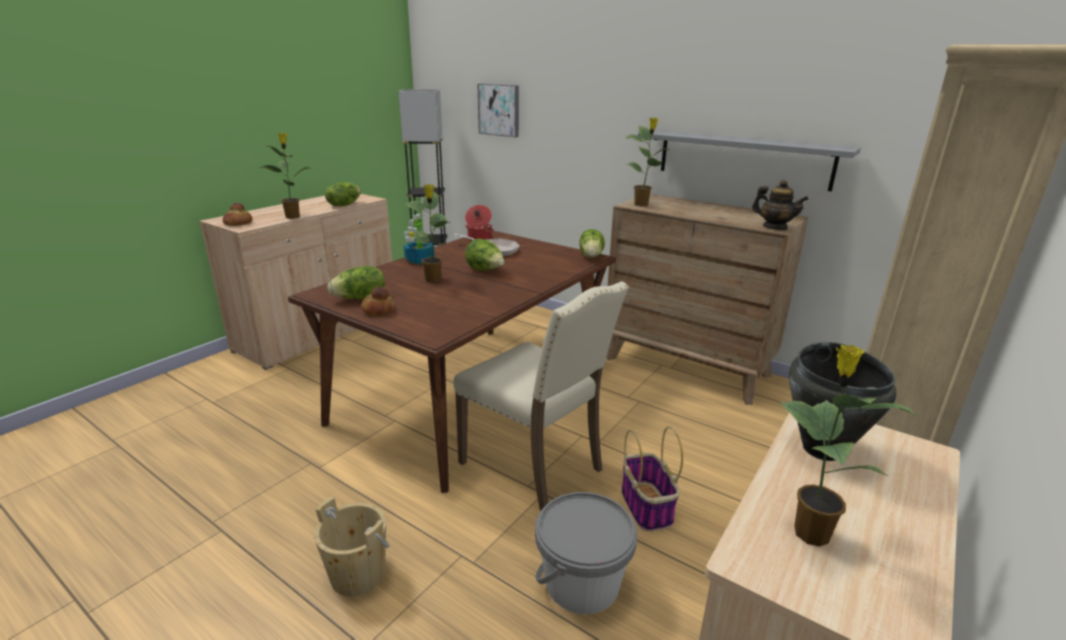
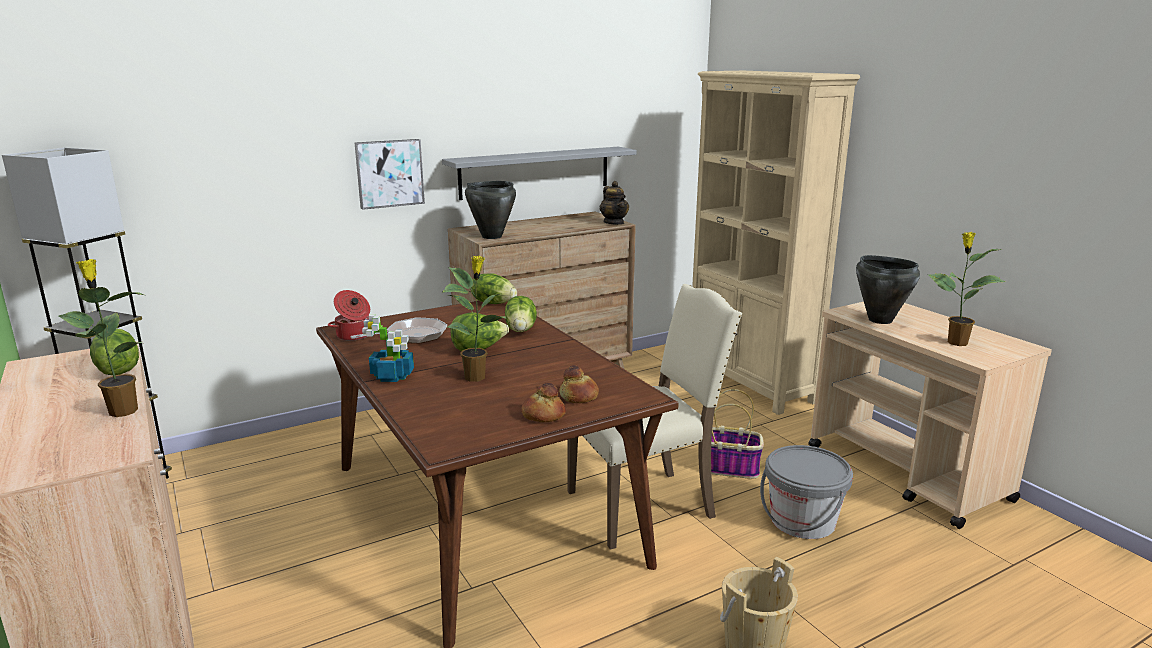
camera: 65 degrees left, 5 degrees down
(238, 223) = (79, 459): bread -> bread (579, 396)
(360, 298) = (493, 421): lettuce -> lettuce (521, 330)
(499, 110) = (202, 165): picture -> picture (389, 173)
(642, 205) = (491, 236): potted plant -> black cooking pot
(774, 227) = (614, 223): teapot -> teapot turned 90 degrees clockwise

